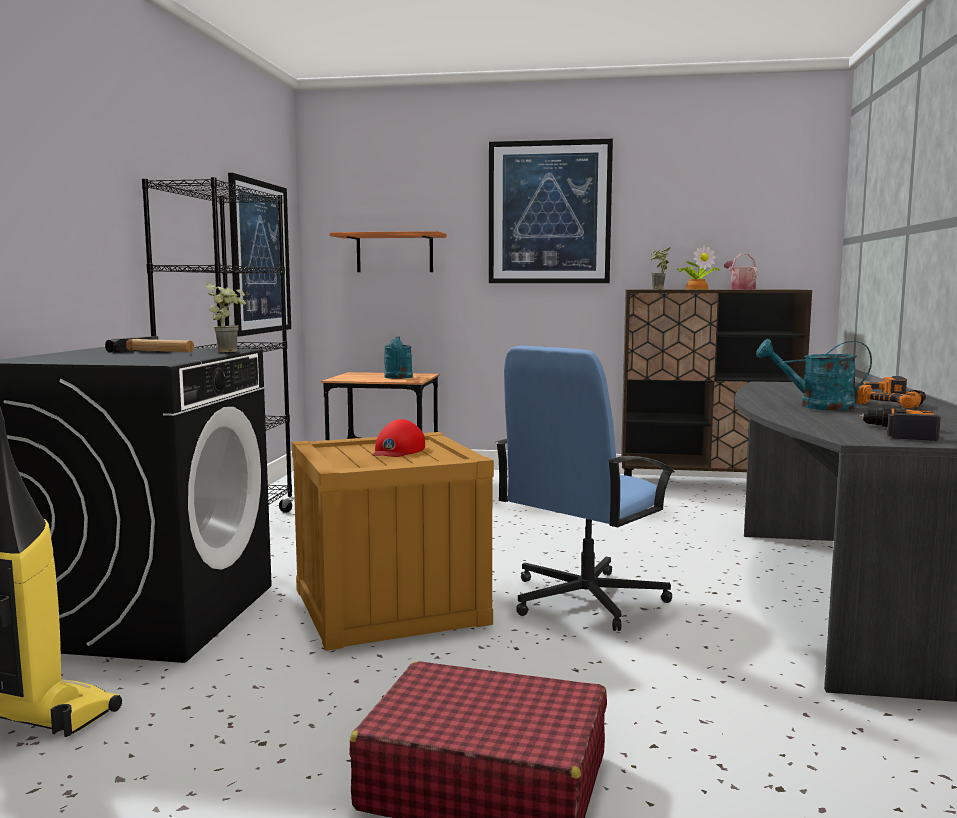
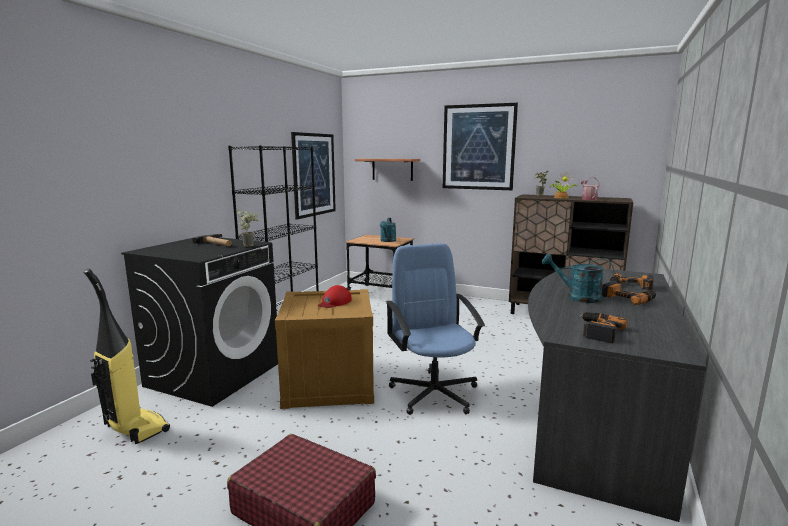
camera: 15 degrees right, 5 degrees up
(584, 600) = (434, 393): blue office chair -> blue office chair turned 105 degrees clockwise

